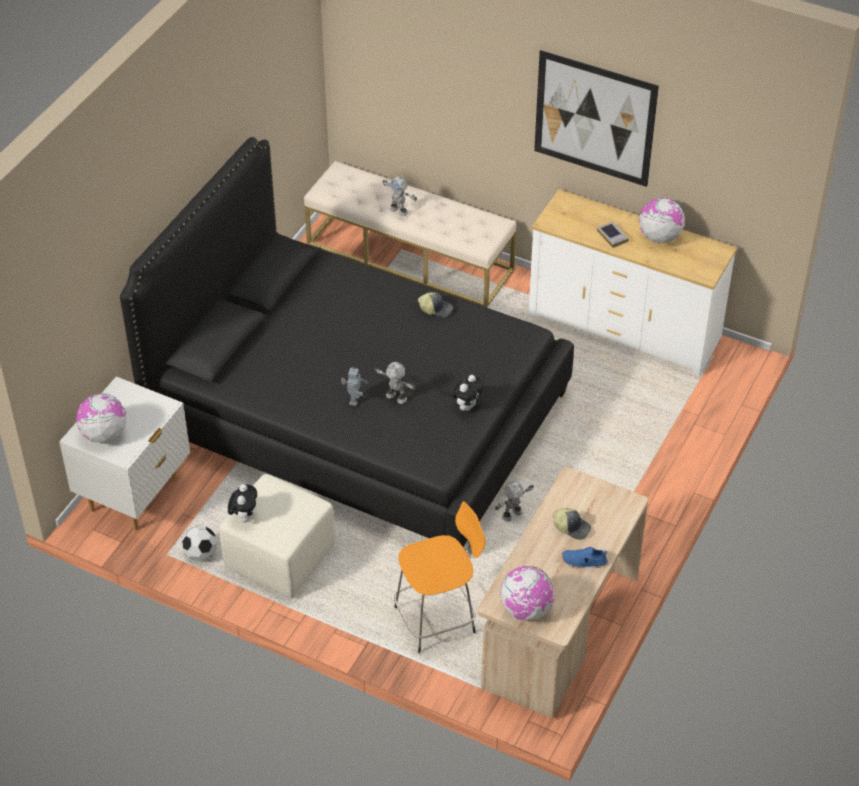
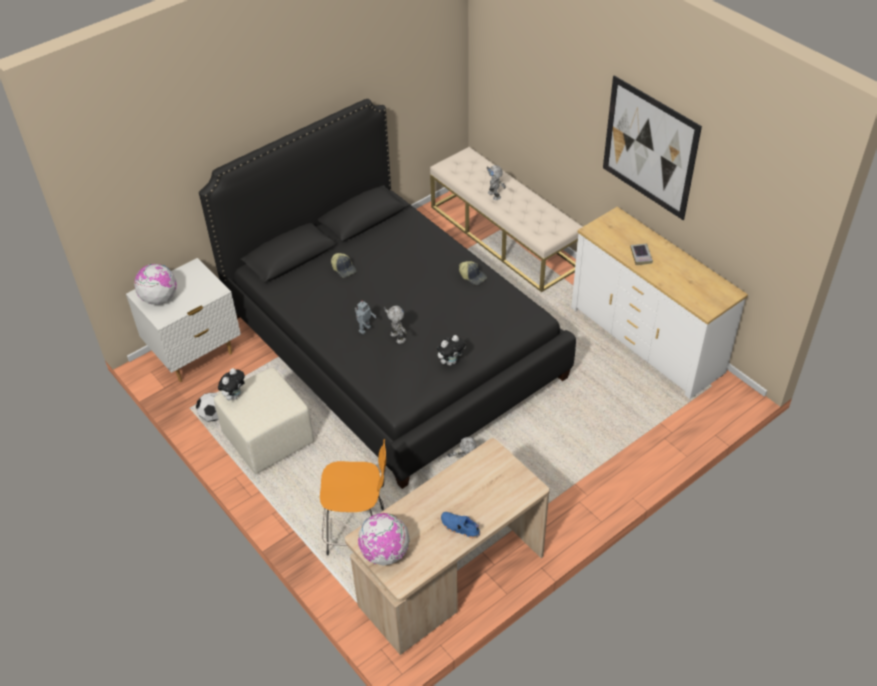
camera: 25 degrees right, 0 degrees up
(572, 527) = (467, 492): cap -> cap (344, 269)
(659, 237) = (682, 267): globe -> none

